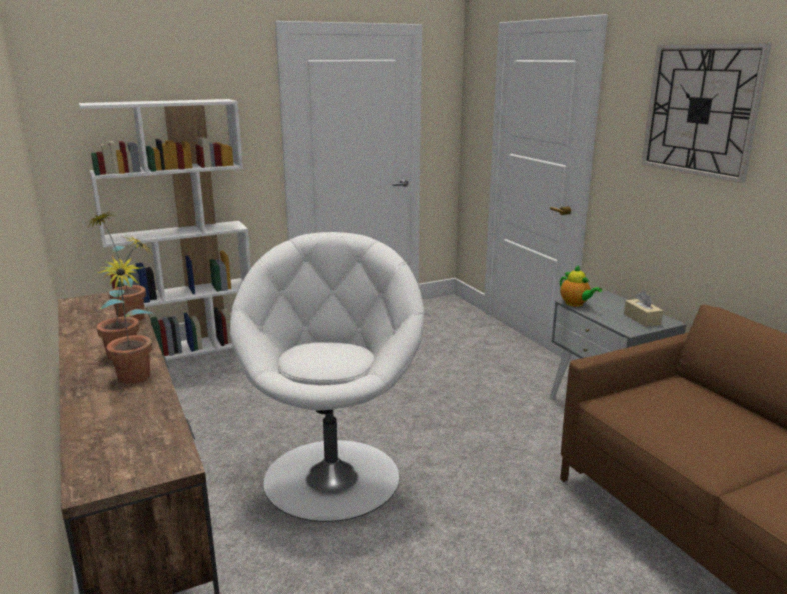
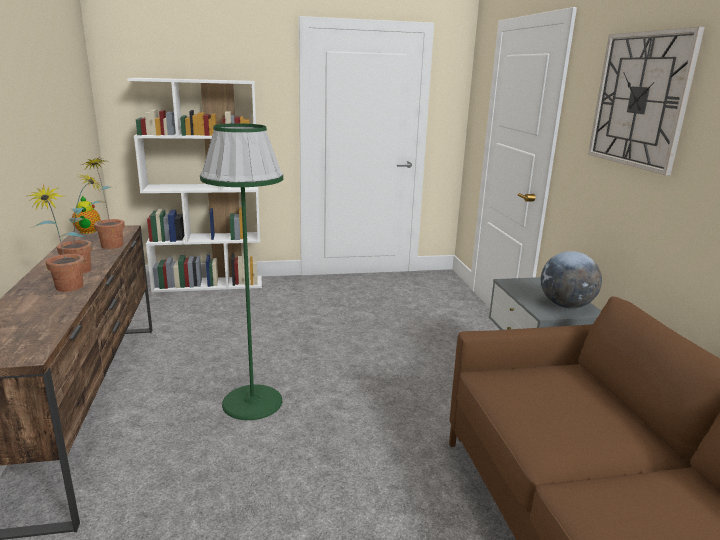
camera: 15 degrees right, 0 degrees up
(333, 476) = (253, 402): white armchair -> green floor lamp
(575, 304) = (510, 284): teapot -> teapot (87, 232)
(642, 319) = (566, 306): beige tissue box -> globe

